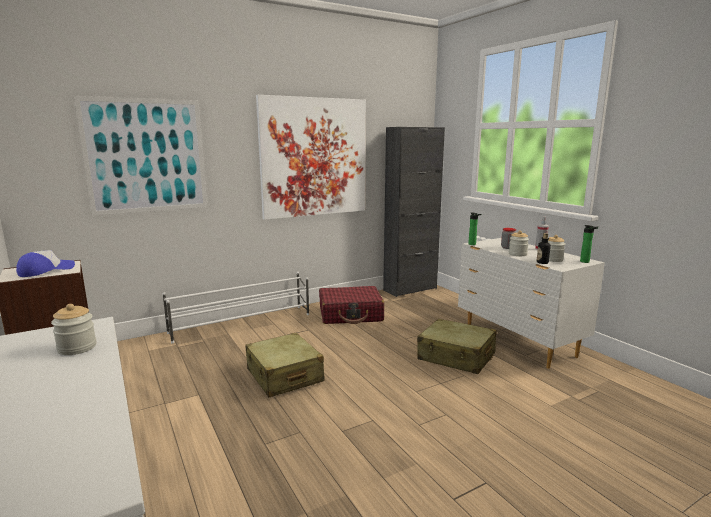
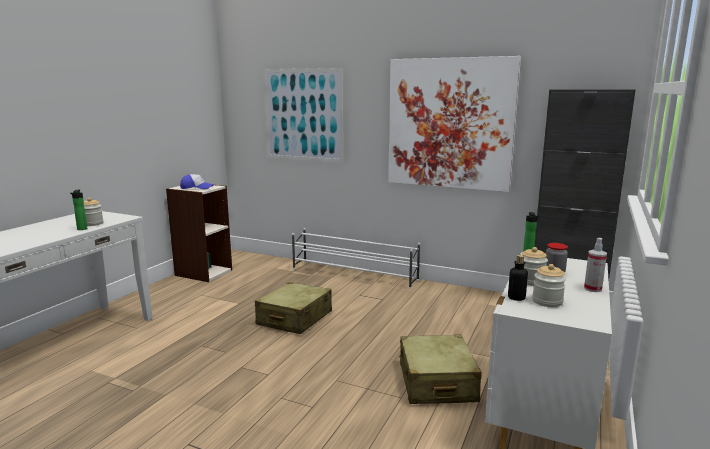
camera: 55 degrees right, 0 degrees up
(351, 314) = (442, 304): red suitcase -> none
(586, 262) = (582, 321): bottle -> bottle (81, 229)

